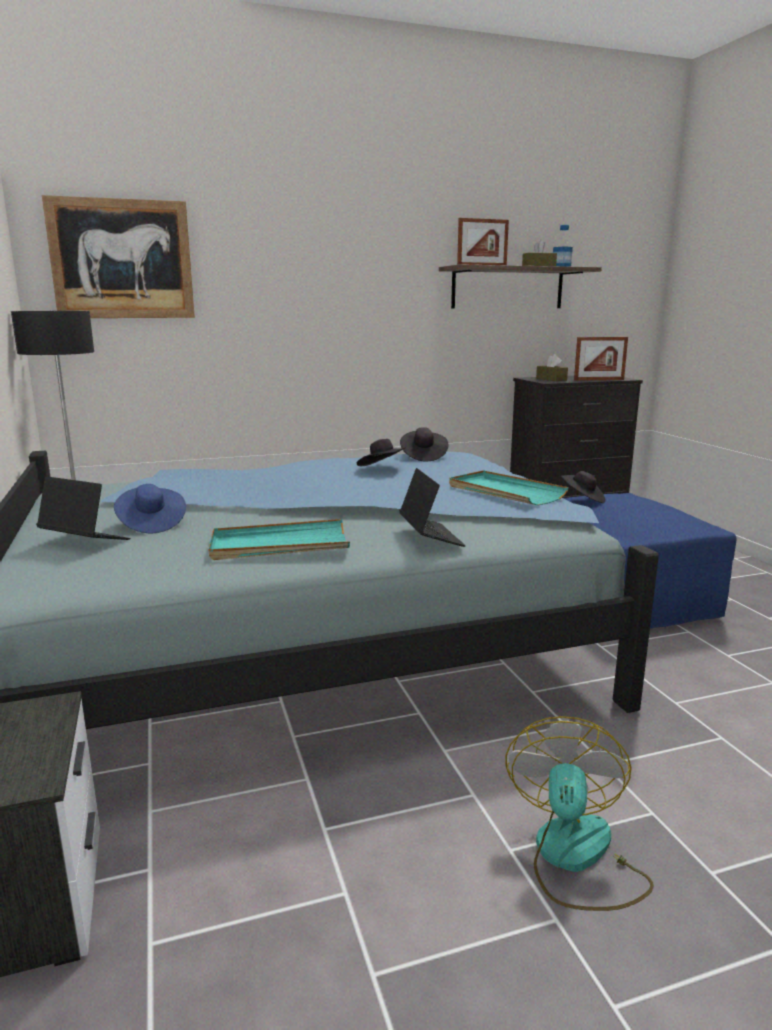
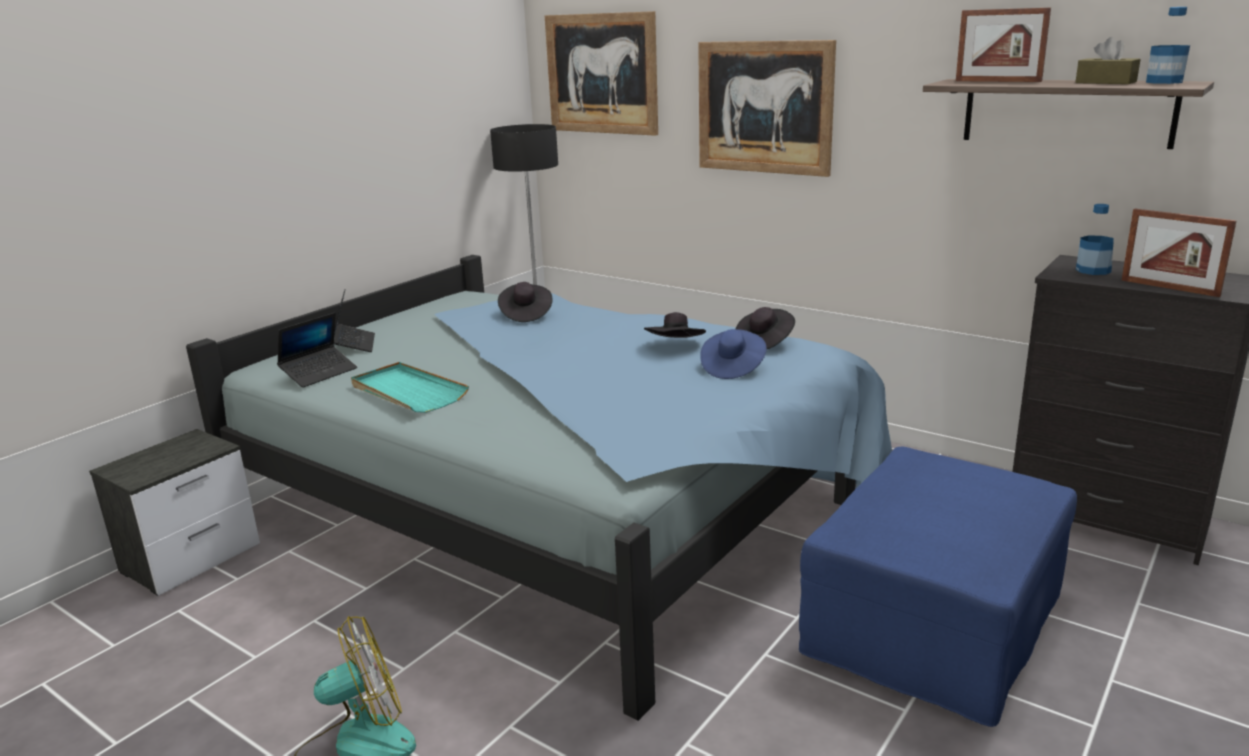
camera: 55 degrees right, 5 degrees up
(151, 524) = (410, 344): blue hat -> blue hat (732, 368)
(301, 289) = (764, 107): none -> picture
(430, 537) = (493, 429): laptop -> laptop (319, 373)
(505, 492) = (674, 413): turquoise tray -> none
(551, 379) = (1093, 270): brown tissue box -> bottle
(582, 499) = (926, 467): black hat -> black hat (525, 314)

